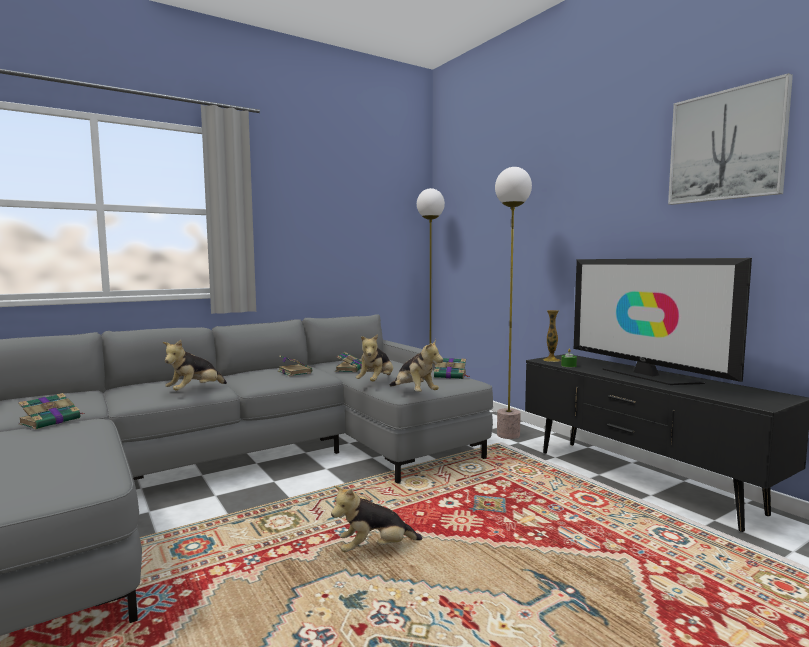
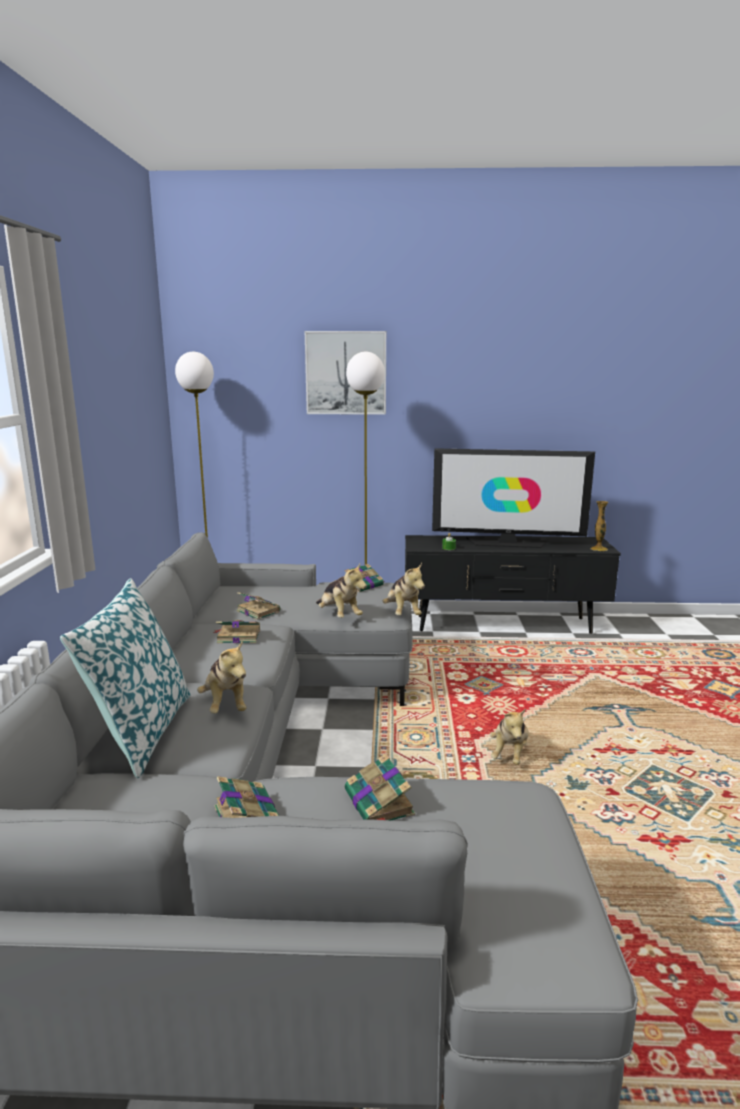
camera: 55 degrees left, 10 degrees up
(69, 442) = (379, 804): none -> book
(144, 386) = (141, 732): none -> pillow
(414, 393) = (402, 613): plush toy -> plush toy turned 75 degrees clockwise
(551, 360) = (422, 546): vase -> vase (599, 549)
(726, 146) = (546, 358): picture -> picture (346, 373)

